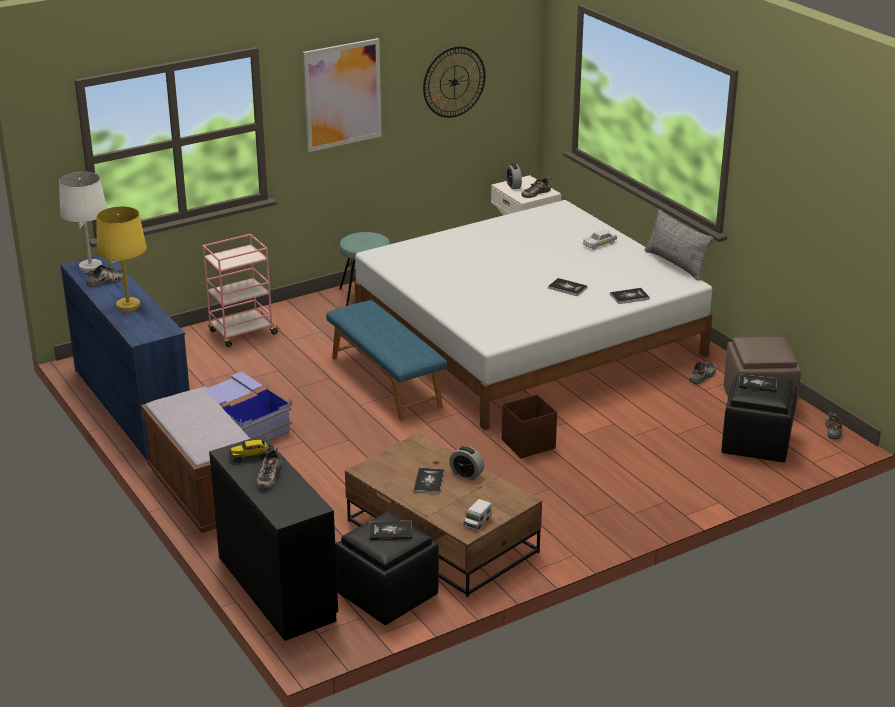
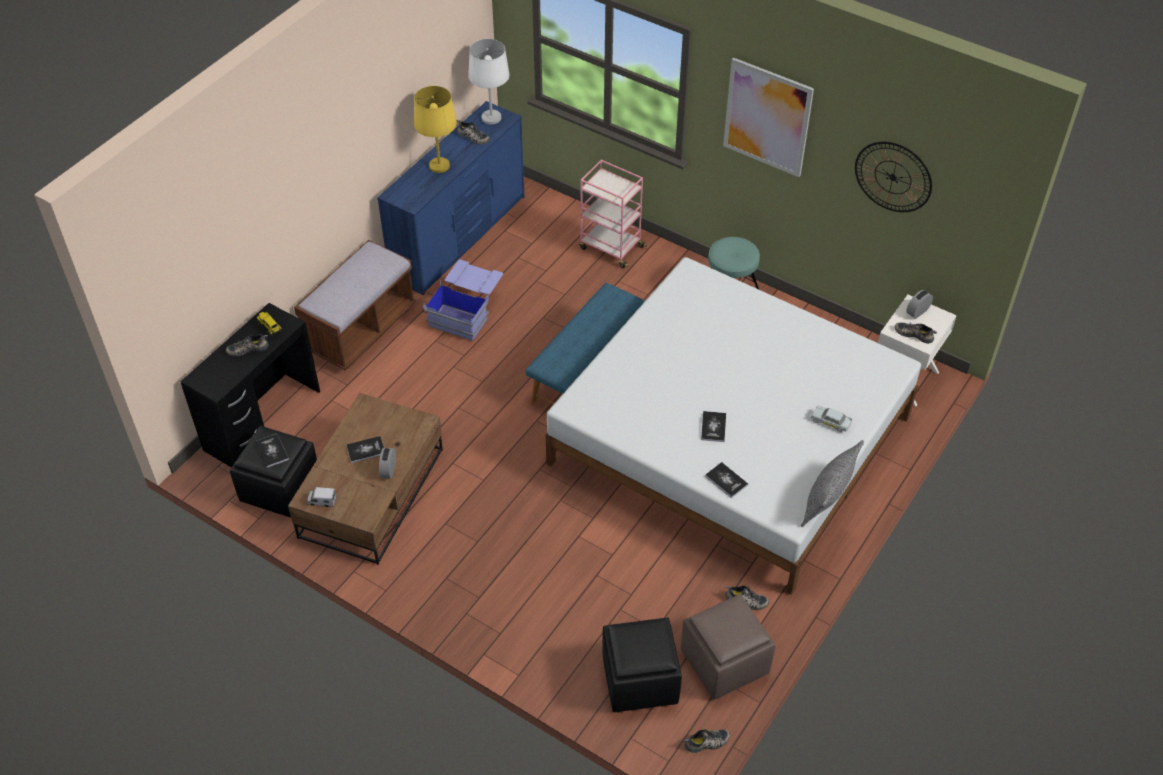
camera: 65 degrees right, 20 degrees up
(527, 444) = (540, 502): brown storage box -> none
(757, 384) = (644, 638): book -> none

